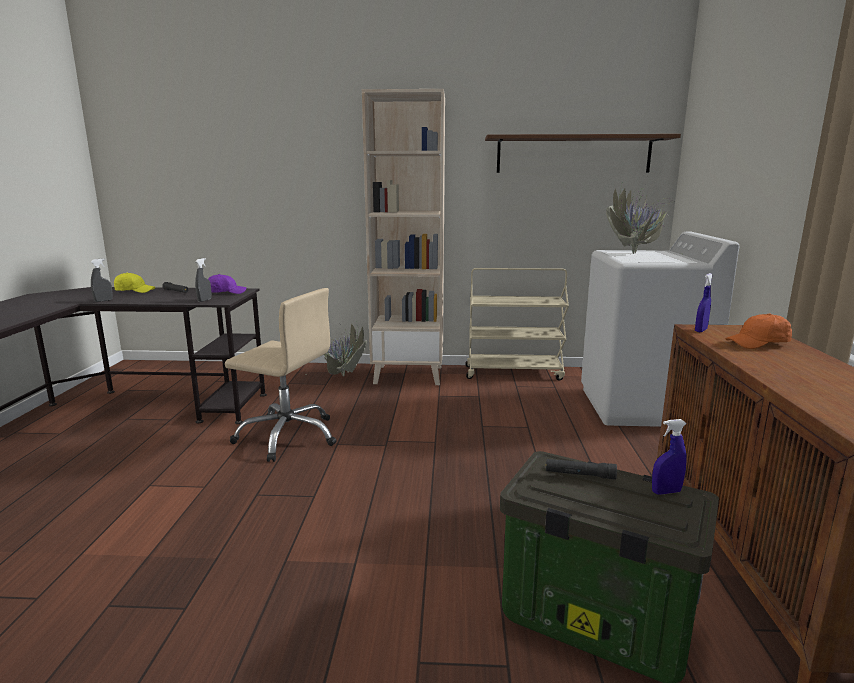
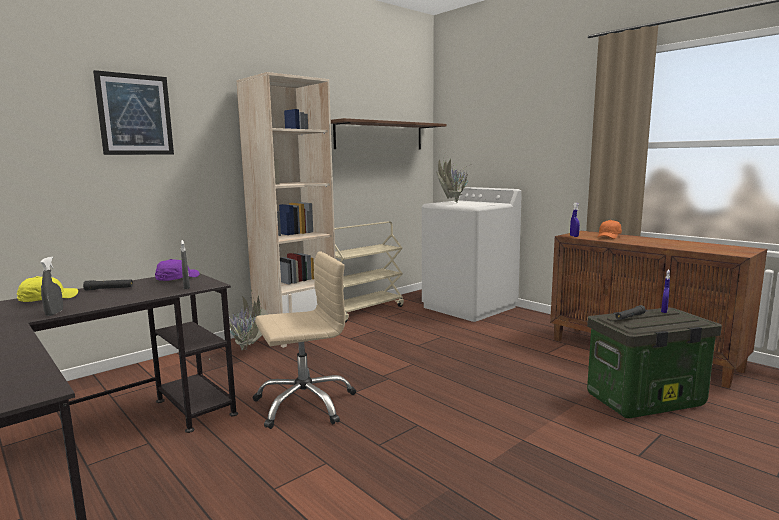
camera: 45 degrees left, 5 degrees down
(276, 141) = (135, 115): none -> picture

